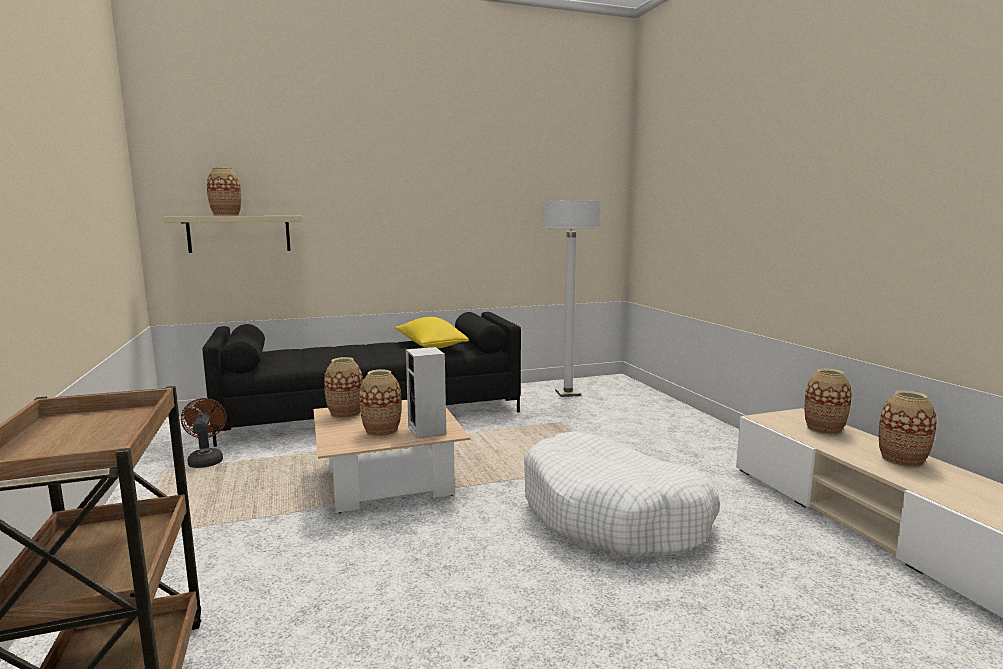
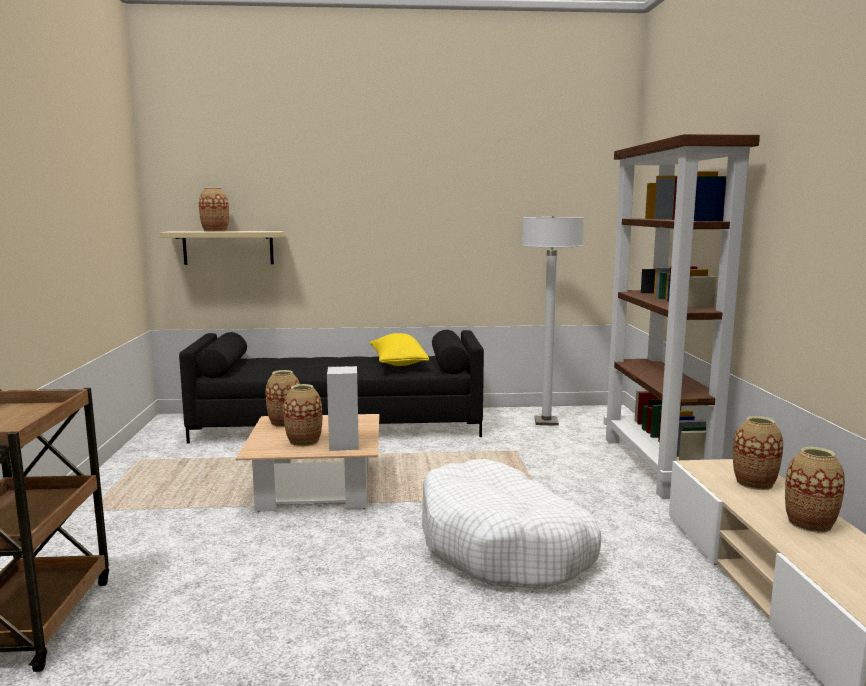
camera: 15 degrees right, 0 degrees up
(206, 460) = (175, 454): brown fan -> none
(690, 423) = (658, 465): none -> brown bookcase

